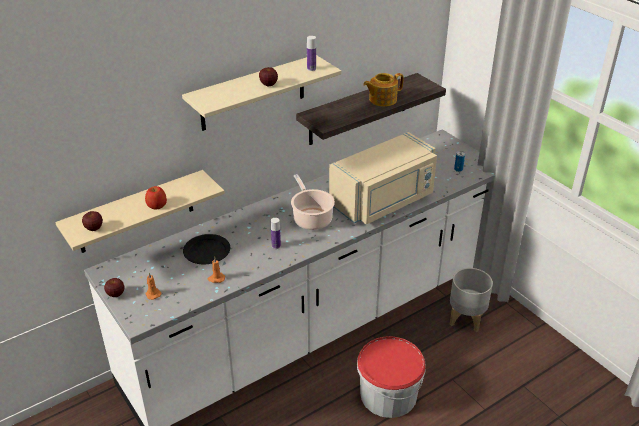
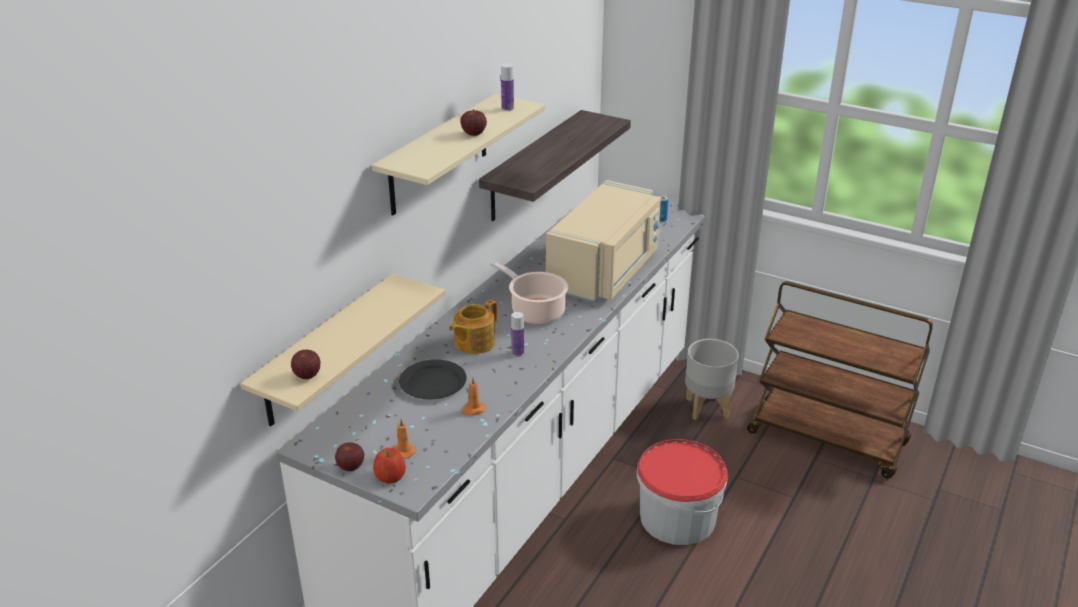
camera: 25 degrees left, 5 degrees down
(157, 205) = (370, 327): apple -> apple (390, 475)
(382, 100) = (569, 144): teapot -> teapot (473, 343)
(544, 373) = (828, 438): none -> brown cart

